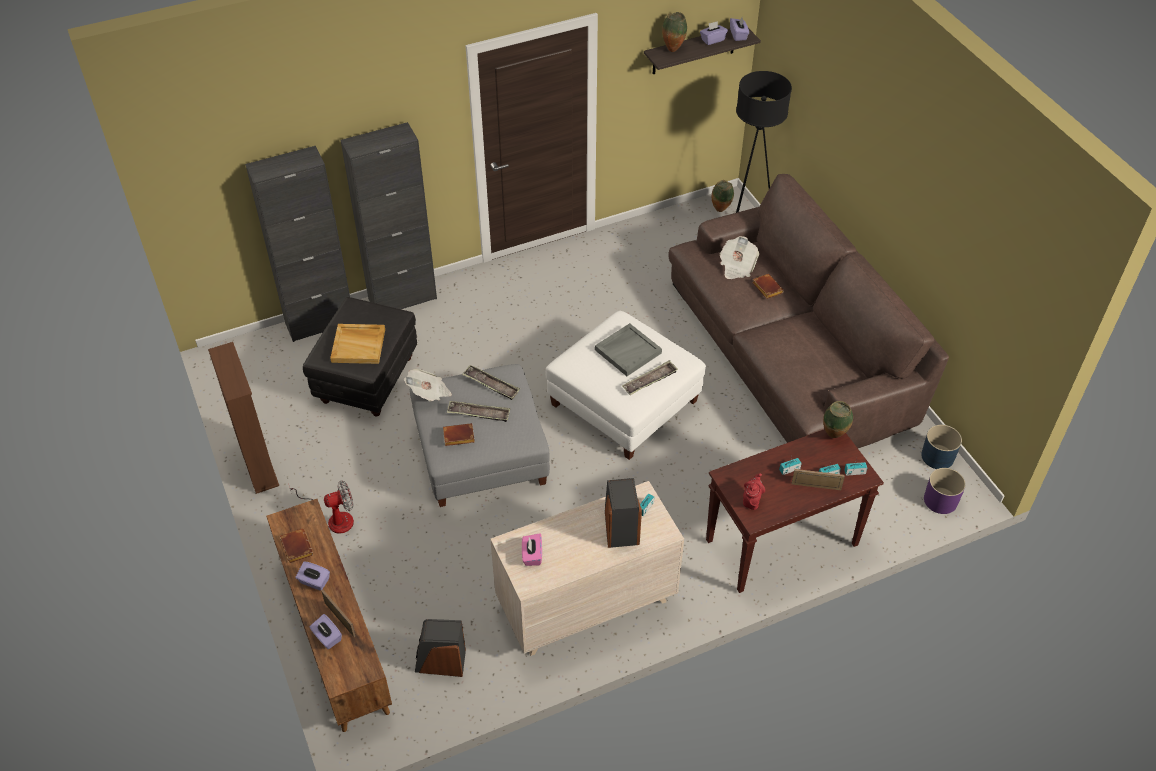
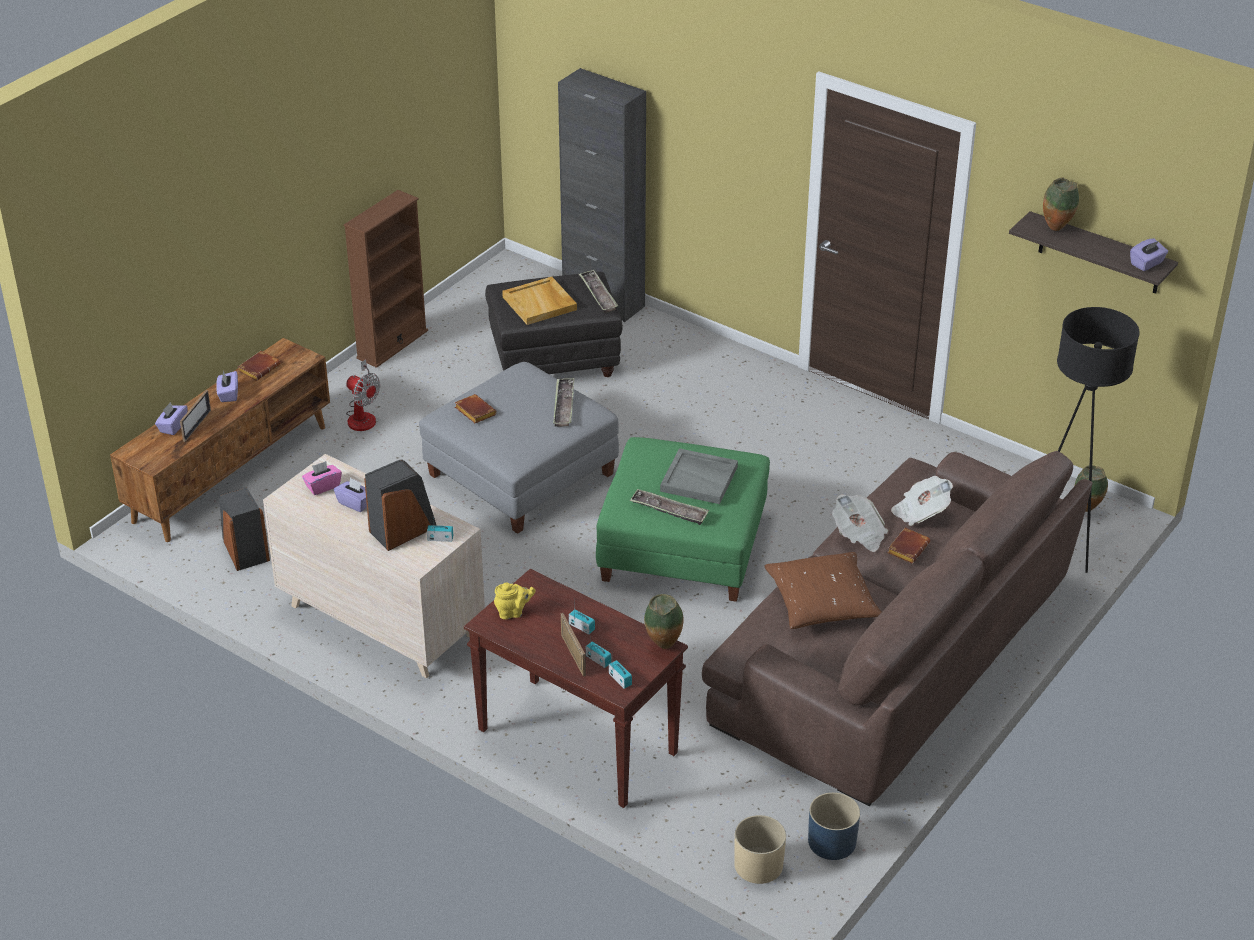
camera: 60 degrees right, 10 degrees down
(402, 299) = (688, 337): black cabinet -> none
(429, 393) = (518, 372): newspaper -> newspaper (859, 534)
(479, 413) = (516, 412): tray -> tray (598, 294)
(625, 402) = (684, 547): white ottoman -> green ottoman
(712, 40) = (1112, 249): purple tissue box -> purple tissue box (355, 503)
(752, 500) = (513, 612): red teapot -> yellow teapot
(792, 349) = (822, 602): none -> brown pillow
(940, 501) = (758, 865): purple planter -> beige planter

